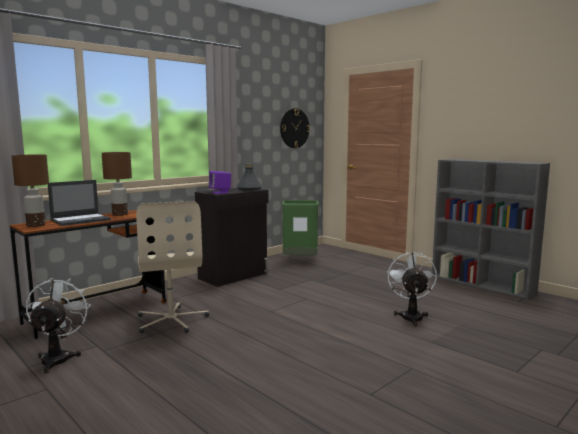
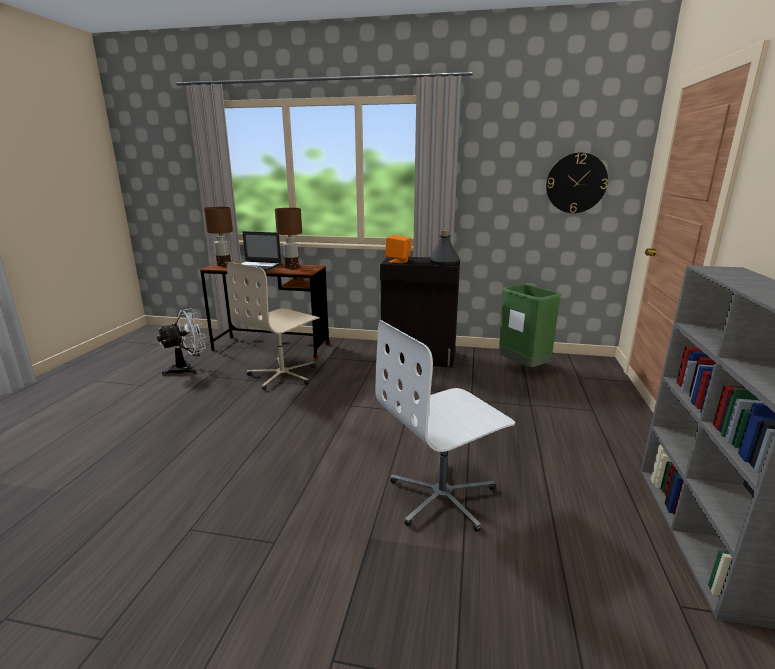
camera: 55 degrees right, 10 degrees up
(220, 192) = (398, 261): purple speaker -> orange speaker
(411, 316) = (442, 496): white fan -> white office chair

